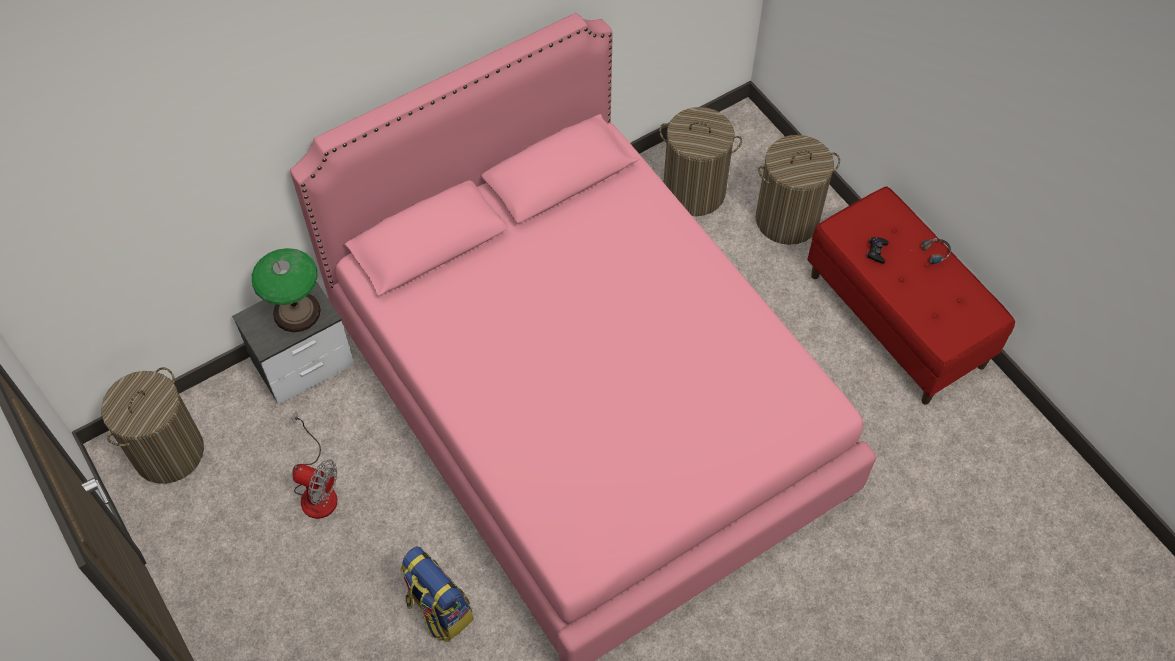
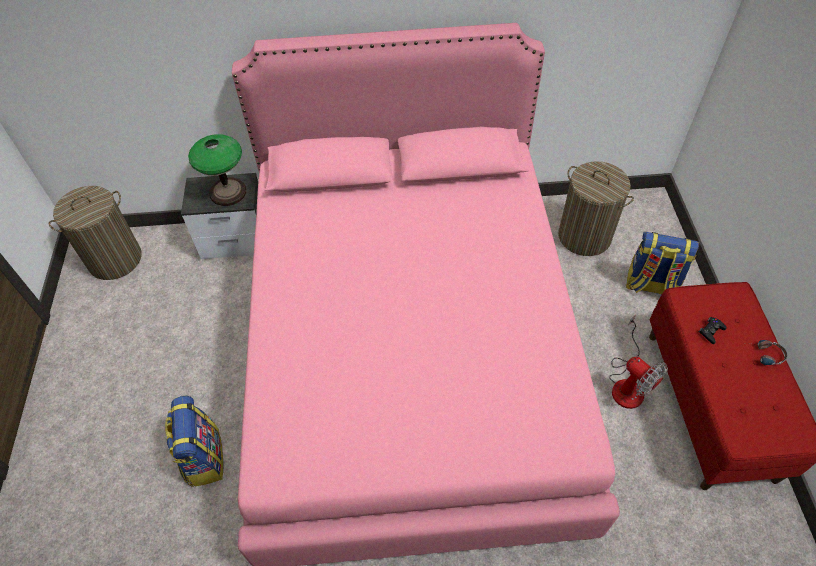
camera: 30 degrees right, 5 degrees down
(316, 489) = (185, 327): fan -> fan (627, 383)
(787, 219) = (650, 285): laundry basket -> backpack

